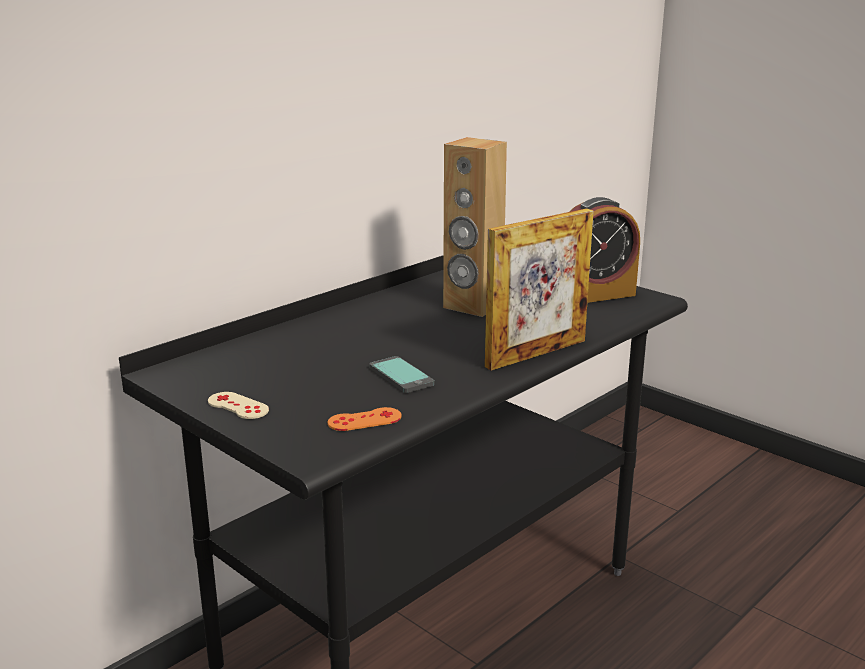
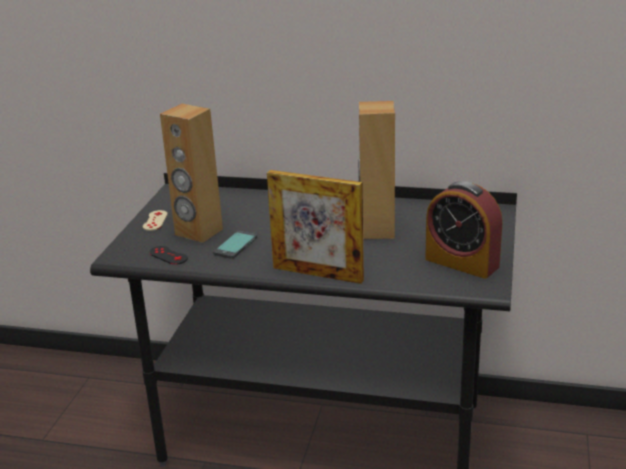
camera: 60 degrees right, 5 degrees up
(325, 387) = (198, 232): none -> brown speaker
(364, 420) = (168, 255): orange game controller -> black game controller

